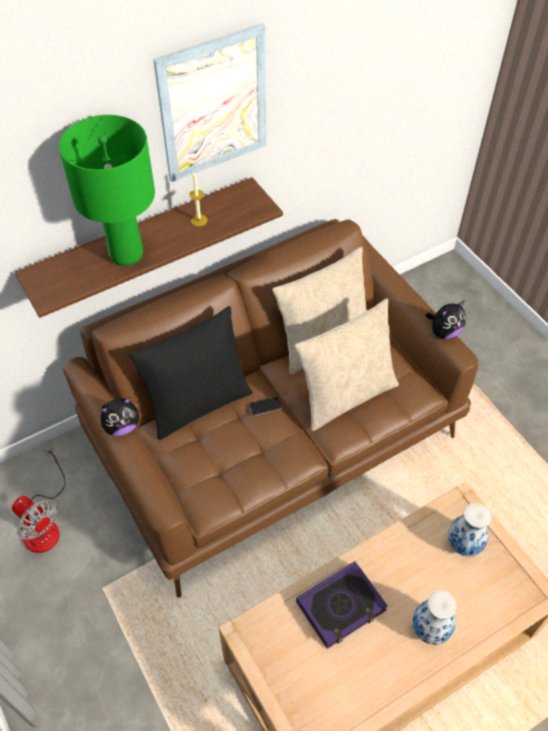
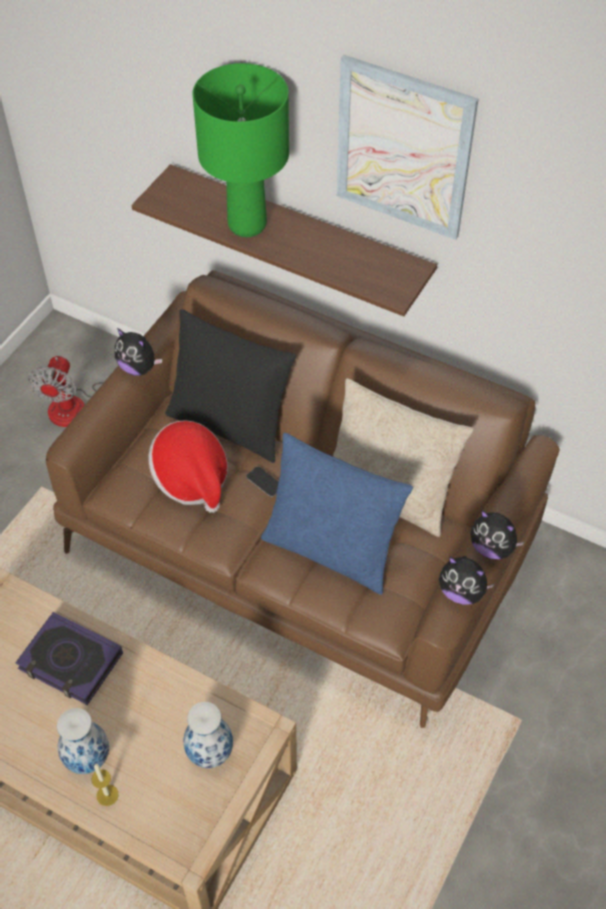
camera: 60 degrees right, 0 degrees up
(199, 220) = (336, 253): candle -> candle (107, 795)
(231, 450) = (191, 479): none -> hat
(345, 395) = (331, 548): beige pillow -> blue pillow
(419, 301) = (492, 548): none -> plush toy

